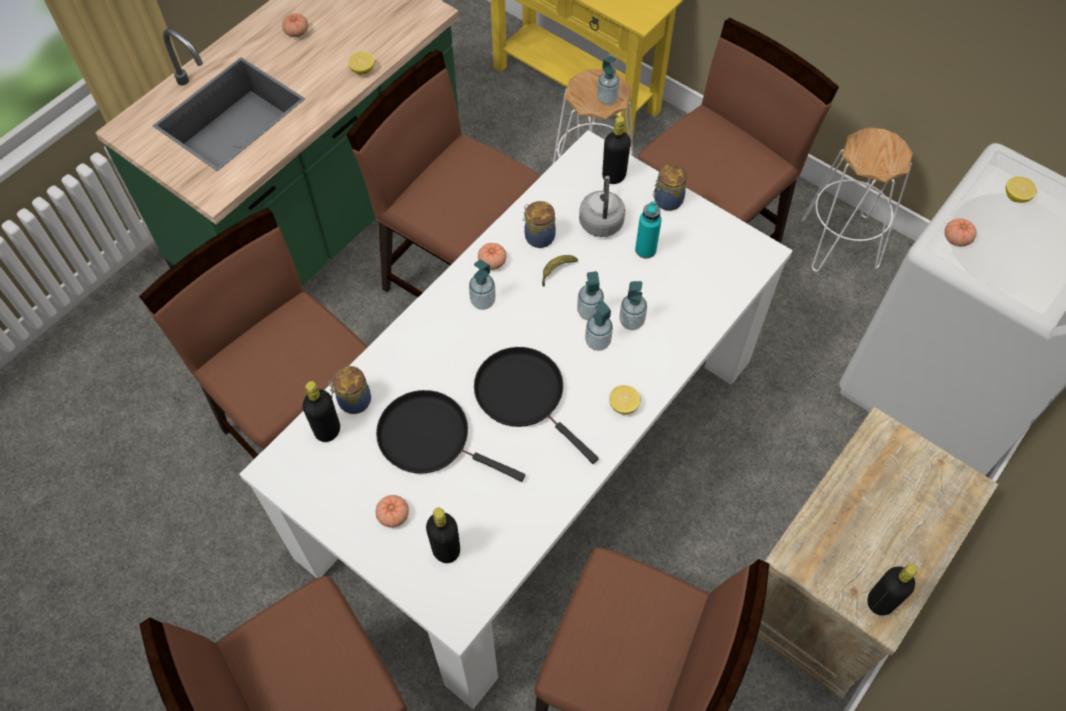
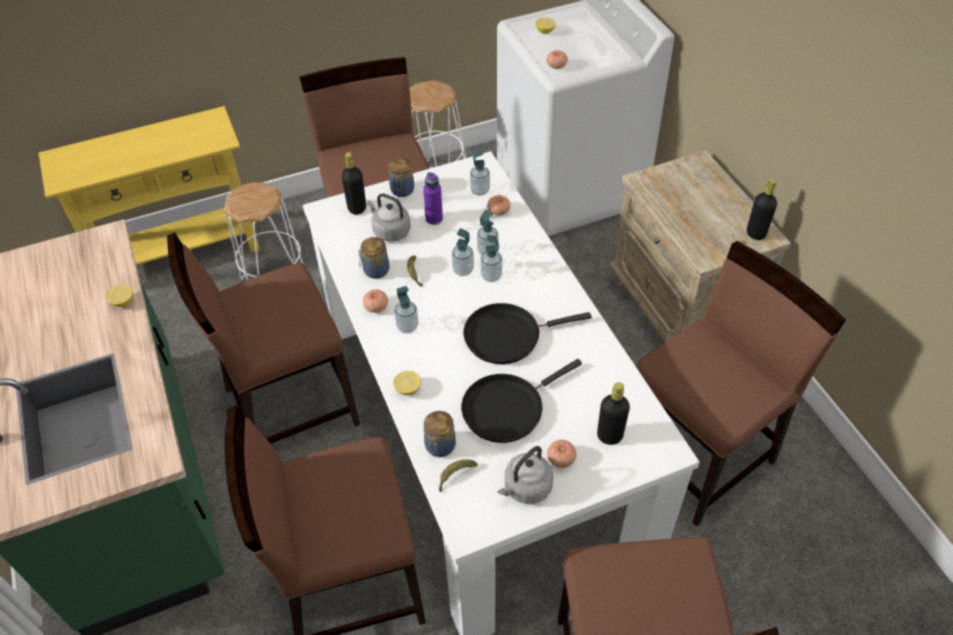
camera: 60 degrees left, 10 degrees down
(297, 32) = (31, 331): tomato -> tomato (498, 211)
(327, 430) = (455, 475): black bottle -> banana
(343, 498) = (525, 488): none -> grey kettle
(607, 99) = (264, 198): soap dispenser -> soap dispenser (480, 190)
(623, 405) = (552, 284): lemon -> lemon (408, 389)
(645, 250) = (434, 219): turquoise bottle -> purple bottle

